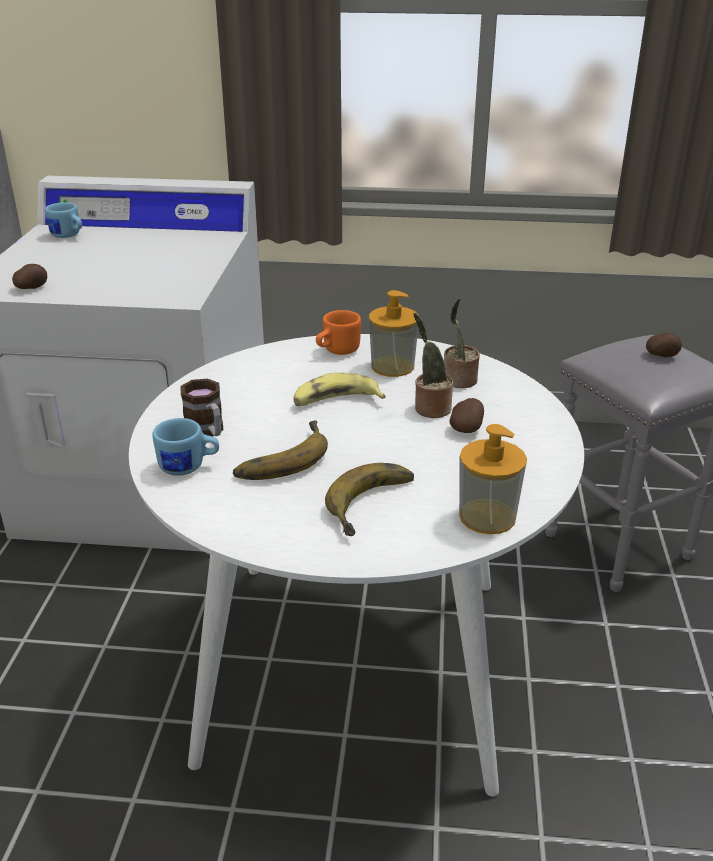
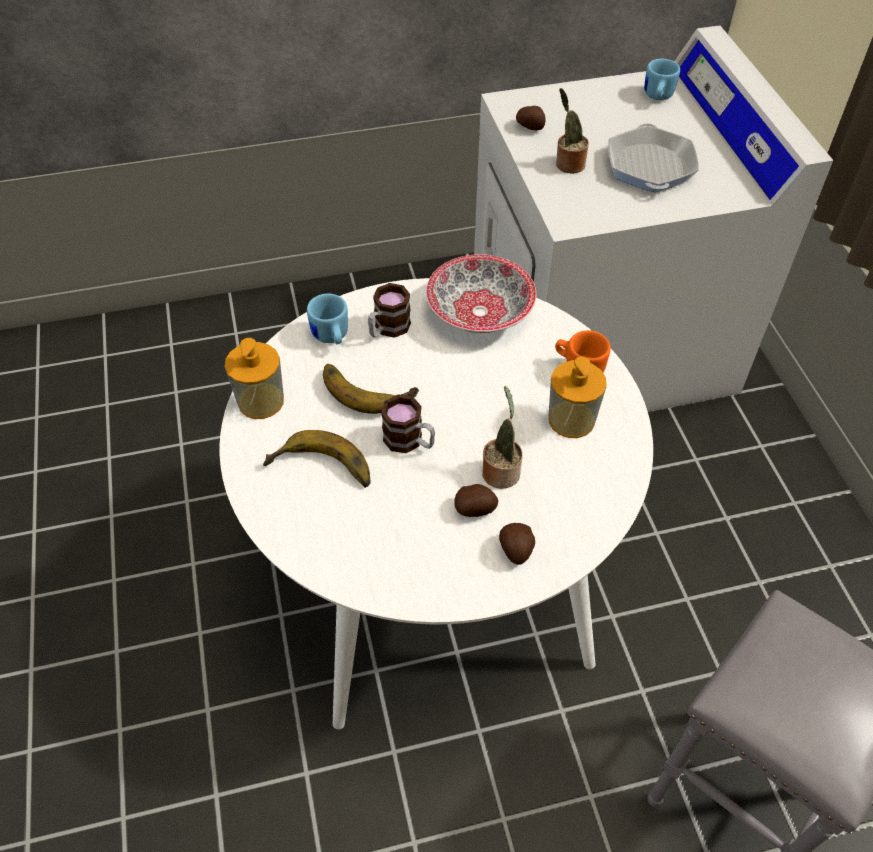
camera: 70 degrees right, 20 degrees up
(152, 257) = (650, 166): none -> frying pan
(231, 379) = (480, 312): none -> bowl
(336, 401) = (478, 396): banana -> none
(368, 446) = (410, 441): none -> mug
(458, 381) = (569, 482): potted plant -> potted plant (568, 164)
(487, 516) = (331, 555): soap dispenser -> soap dispenser (260, 401)
(661, 355) = (829, 698): potato -> potato (516, 551)

